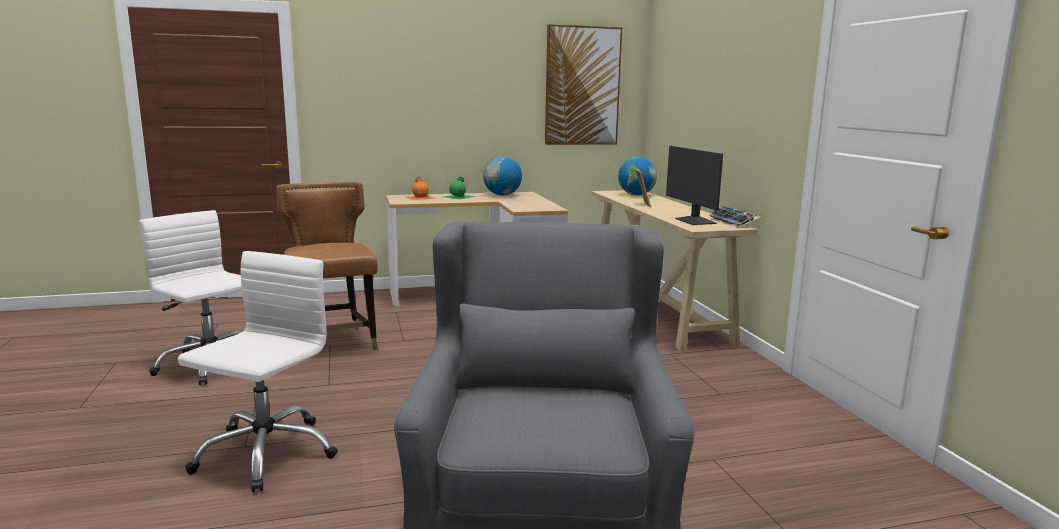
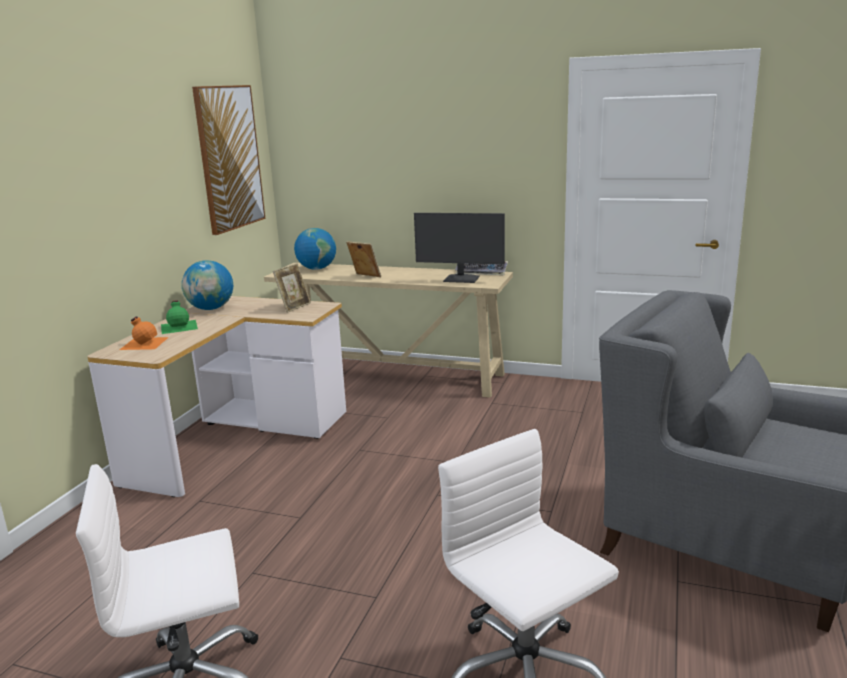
camera: 55 degrees left, 5 degrees up
(333, 343) = (245, 568): brown chair -> none
(536, 204) = (294, 307): none -> picture frame

